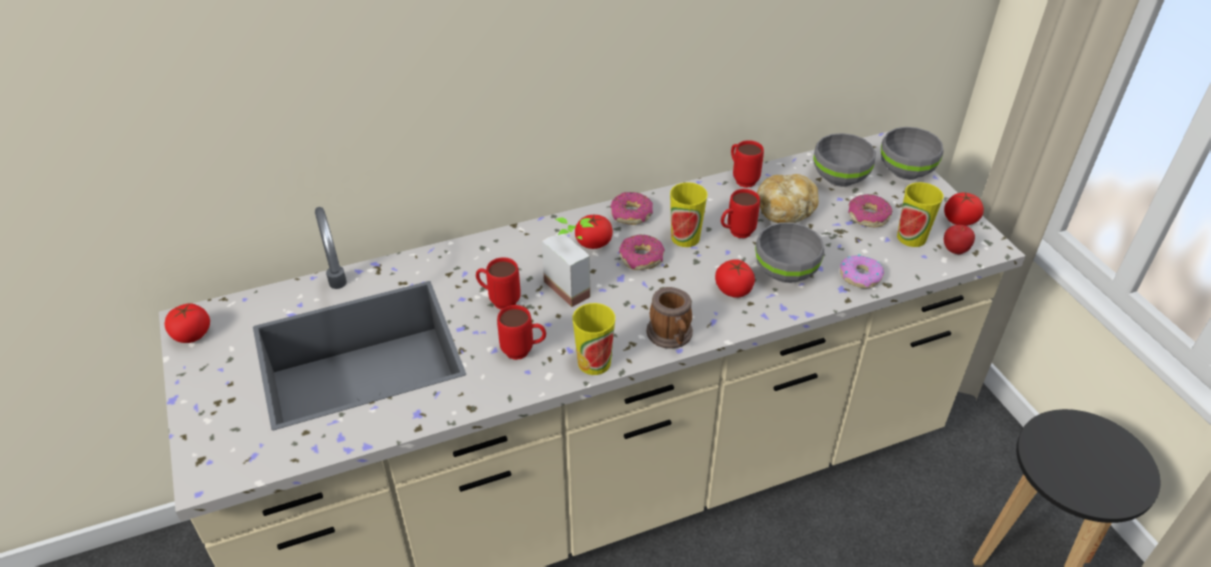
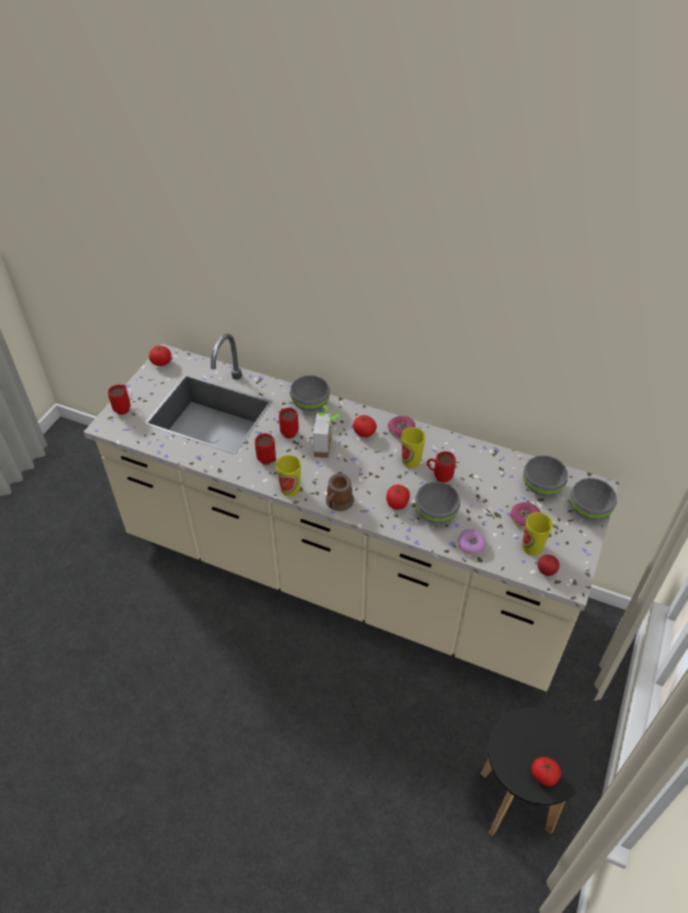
camera: 45 degrees right, 5 degrees up
(487, 254) = (310, 405): none -> grey bowl
(641, 258) = (376, 456): donut -> none
(742, 179) = (485, 450): red mug -> red mug (124, 407)
(785, 210) = (483, 483): bread -> none
(960, 220) = (576, 559): tomato -> tomato (543, 775)

